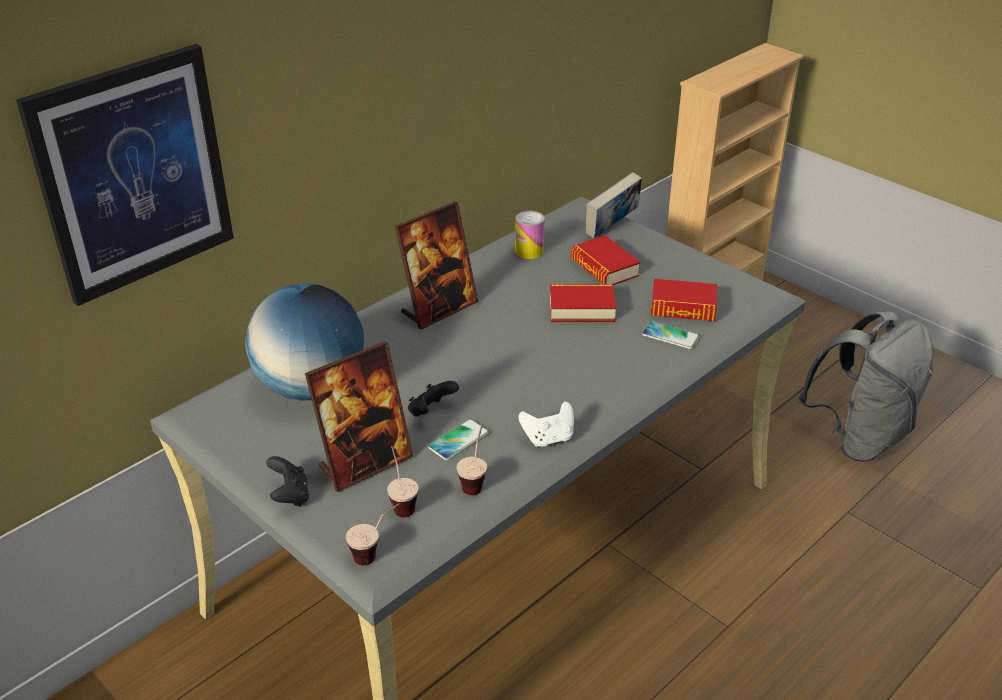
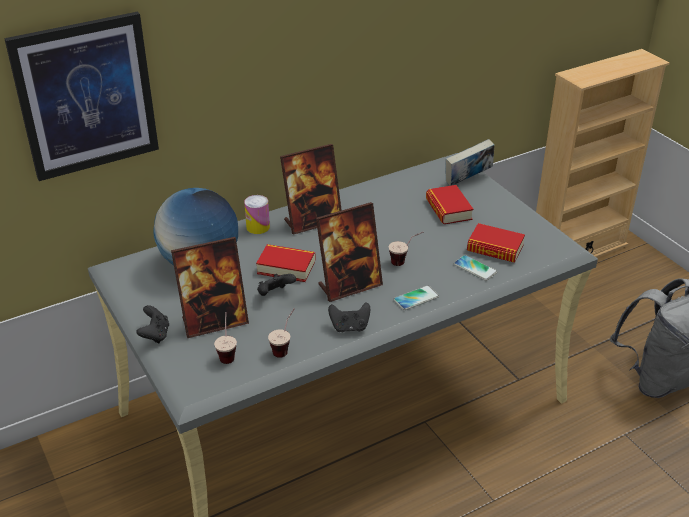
camera: 15 degrees right, 0 degrees up
(376, 552) = (196, 383): cup -> cup (405, 261)
(458, 440) = (285, 317): phone -> phone (416, 298)
(524, 384) = (349, 286): none -> picture frame
(529, 251) = (397, 189): can -> can (258, 227)
(548, 438) = (349, 327): white game controller -> black game controller
(581, 309) = (417, 237): book -> book (286, 267)

